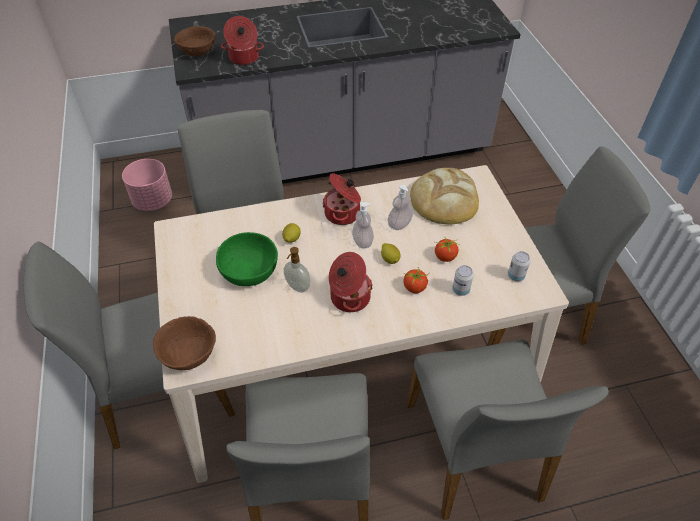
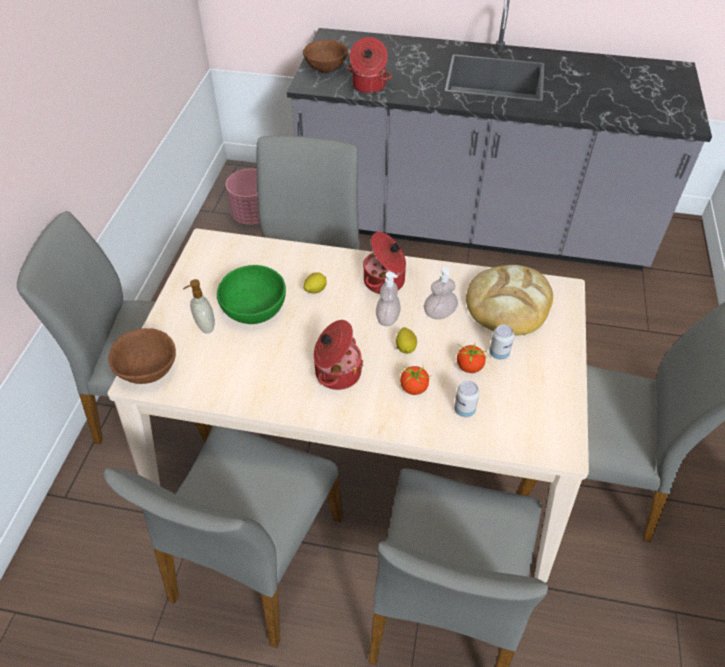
camera: 25 degrees right, 0 degrees up
(297, 287) = (290, 342): soap dispenser -> soap dispenser (205, 326)
(515, 276) = (540, 418): can -> can (499, 353)

